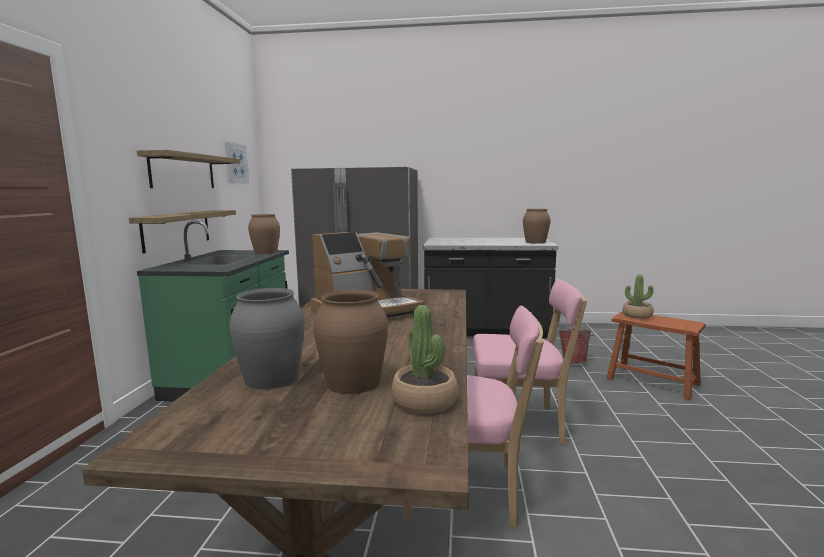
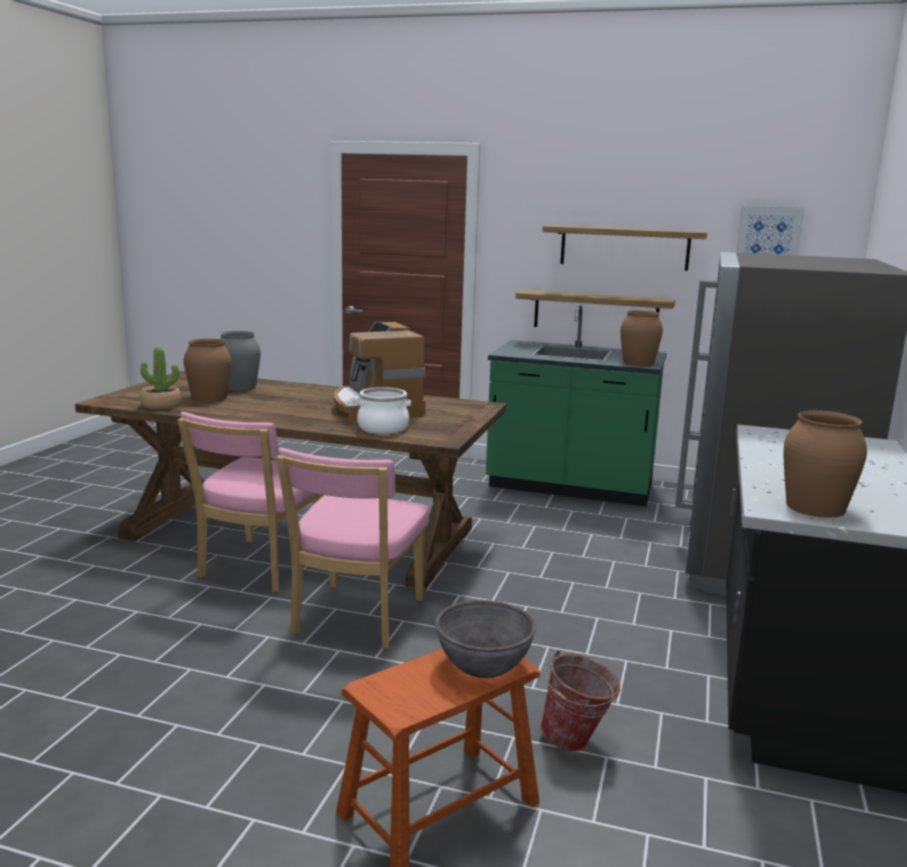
camera: 100 degrees right, 5 degrees up
(433, 305) = (383, 428): none -> cooking pot
(637, 315) = (483, 664): potted plant -> grey bowl

